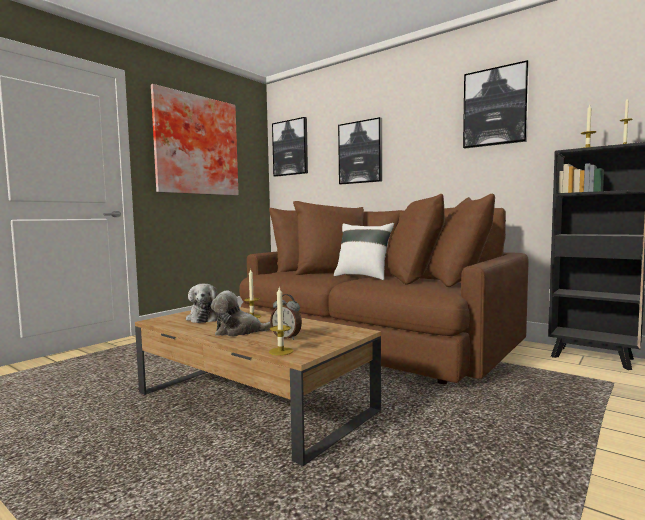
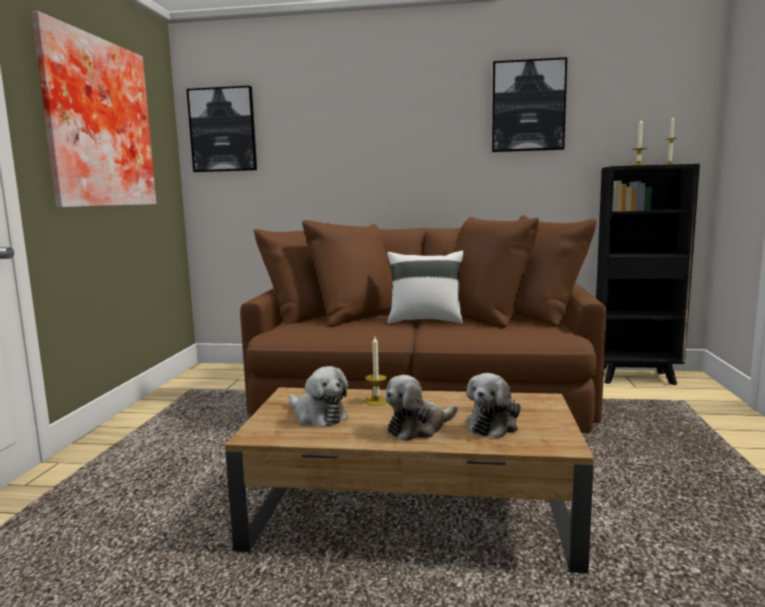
camera: 30 degrees left, 5 degrees up
(281, 351) = (534, 445): candle -> none
(286, 337) = (494, 424): alarm clock -> plush toy
(360, 152) = (346, 146): picture -> none

